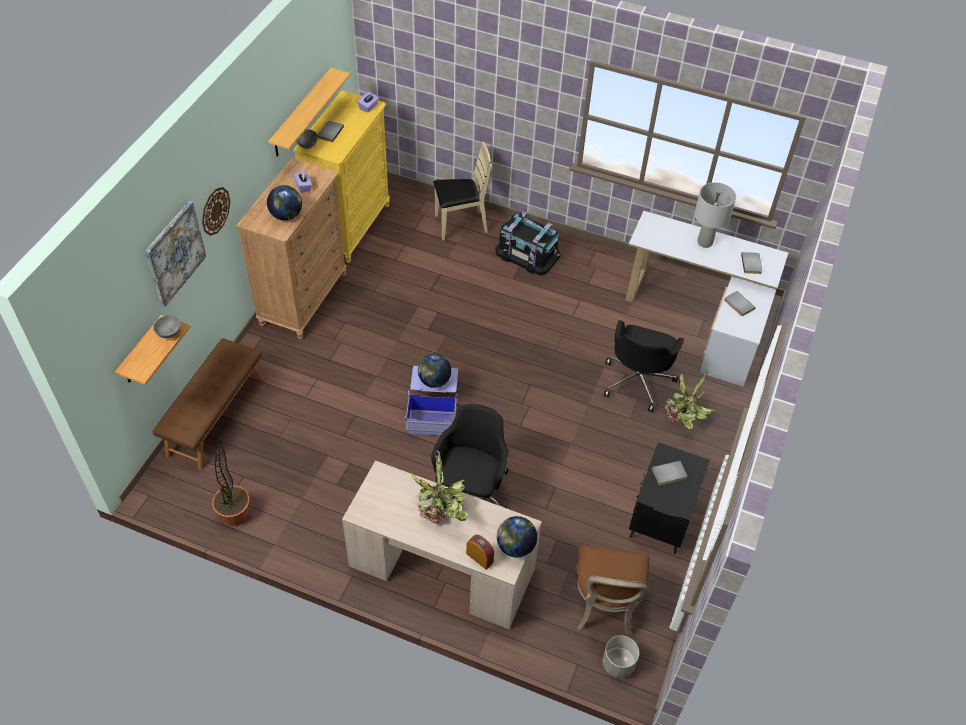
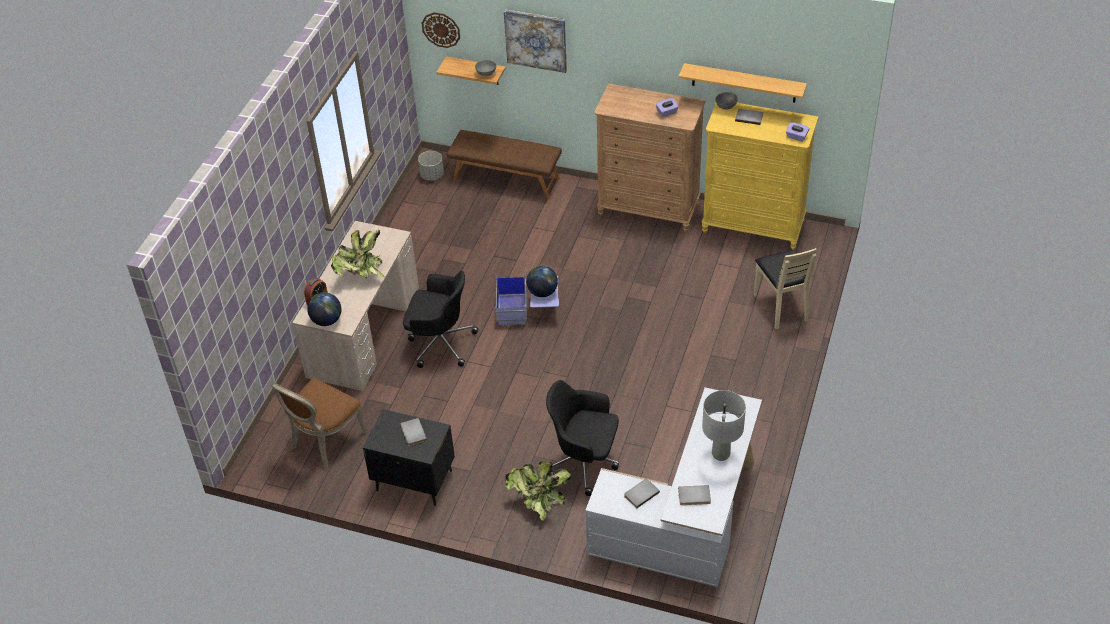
camera: 90 degrees right, 5 degrees down
(215, 211) = (593, 53): wall clock -> wall clock (441, 29)
(234, 514) = (411, 206): potted plant -> none
(286, 215) = (626, 108): globe -> none
(527, 253) = (751, 364): black storage box -> none
(605, 606) = (324, 440): brown chair -> brown chair turned 60 degrees counterclockwise
(618, 664) = (270, 450): grey planter -> grey planter (432, 175)

